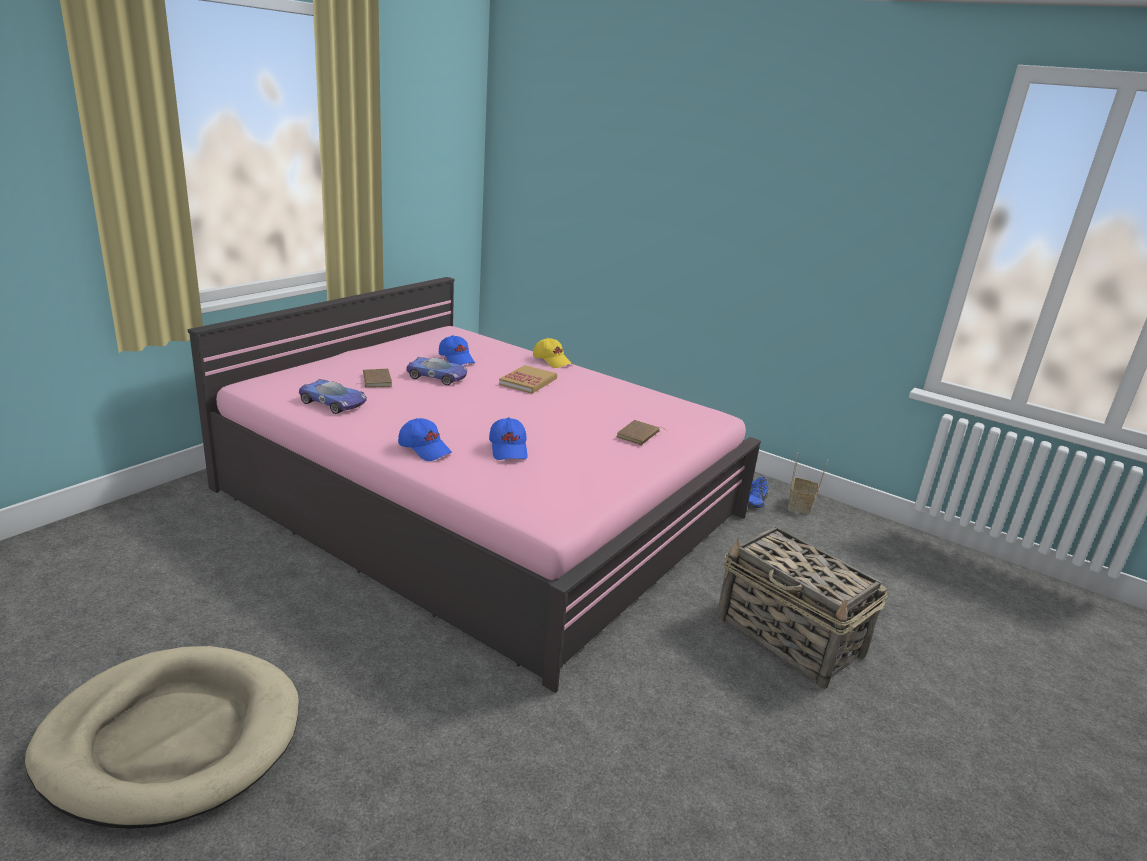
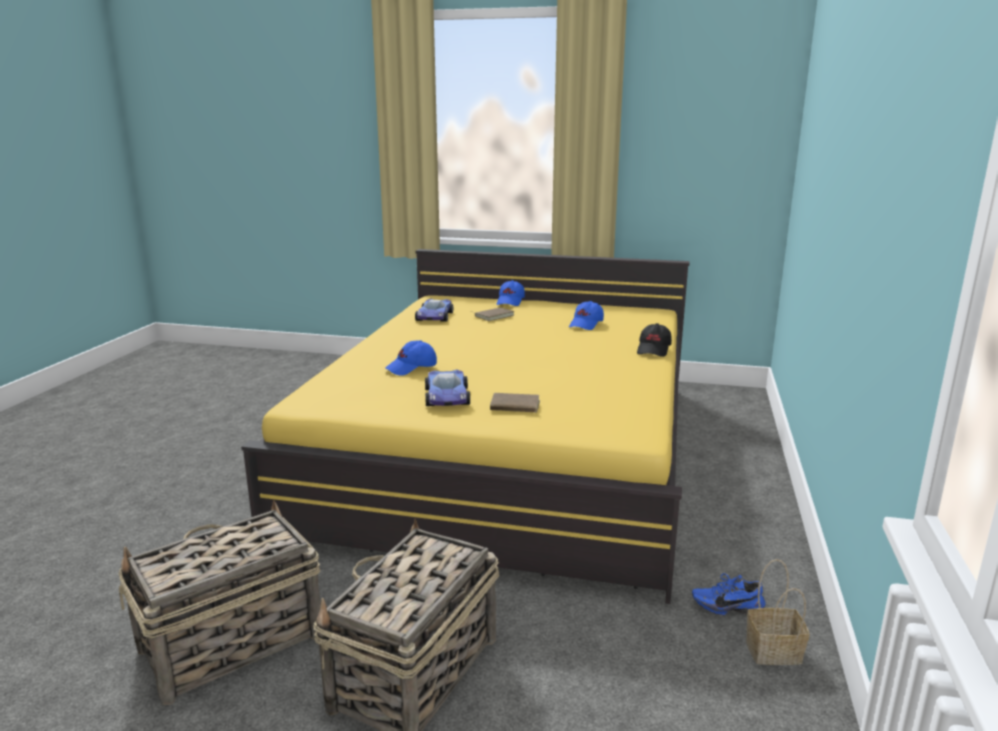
camera: 70 degrees right, 5 degrees down
(172, 739) = (173, 441): beige dog bed -> none
(425, 449) = (385, 349): blue cap -> blue cap (510, 302)
(438, 376) = (535, 327): toy car -> toy car (447, 397)
(482, 502) = (510, 452): pink bed -> yellow bed
(528, 382) = (578, 351): book -> none
(552, 361) = (654, 350): yellow cap -> black cap
(723, 732) = (229, 643): none -> basket

